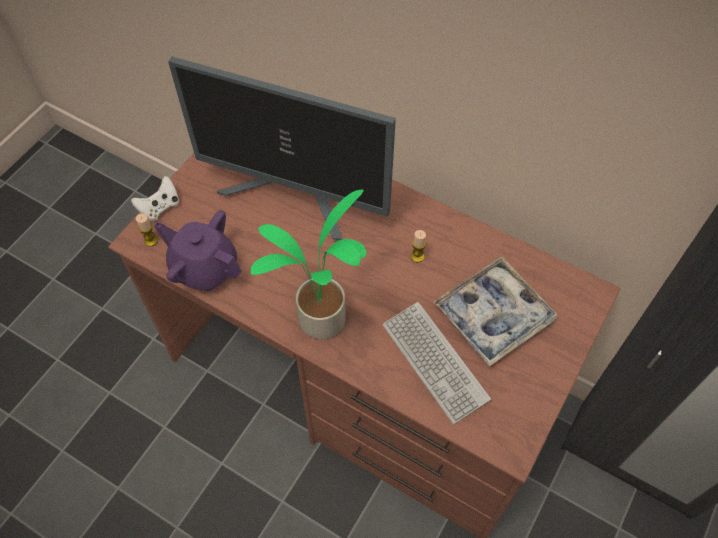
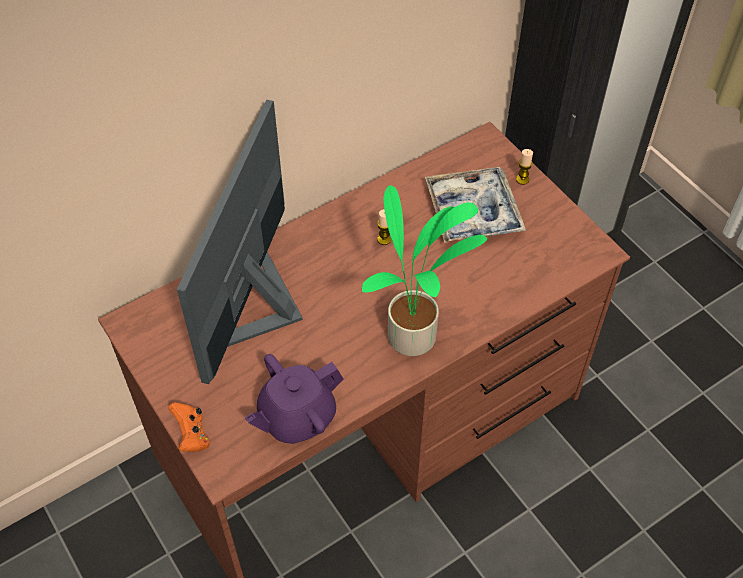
camera: 65 degrees left, 5 degrees down
(151, 240) = (231, 457): candle -> candle (522, 179)
(160, 207) = (192, 435): white game controller -> orange game controller
(295, 196) = (256, 308): monitor -> monitor turned 150 degrees clockwise
(434, 362) = (497, 270): keyboard -> none

